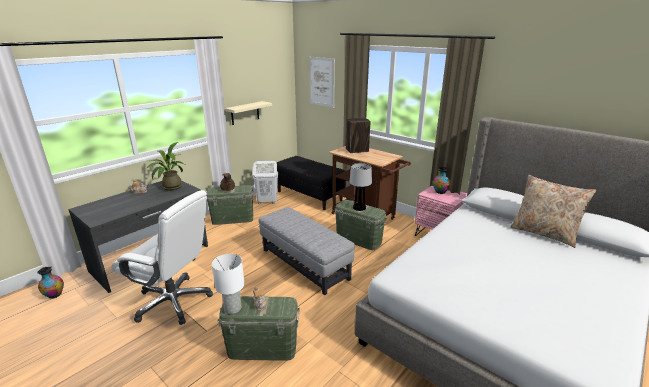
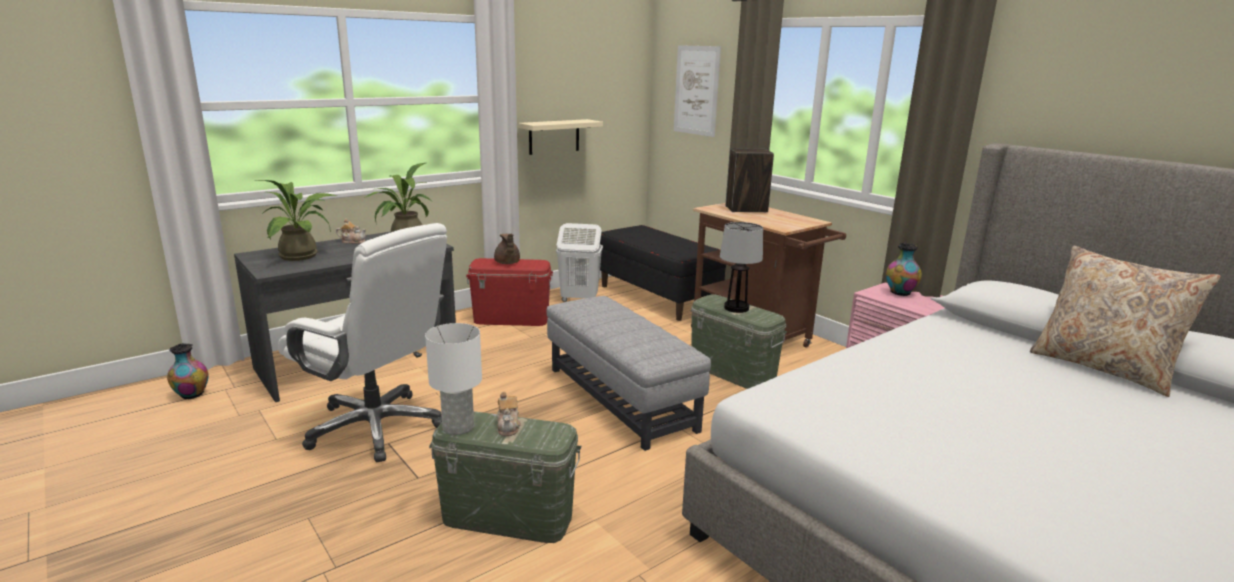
camera: 10 degrees right, 5 degrees down
(113, 206) = (304, 255): none -> potted plant
(233, 219) = (511, 319): green storage box -> red storage box

